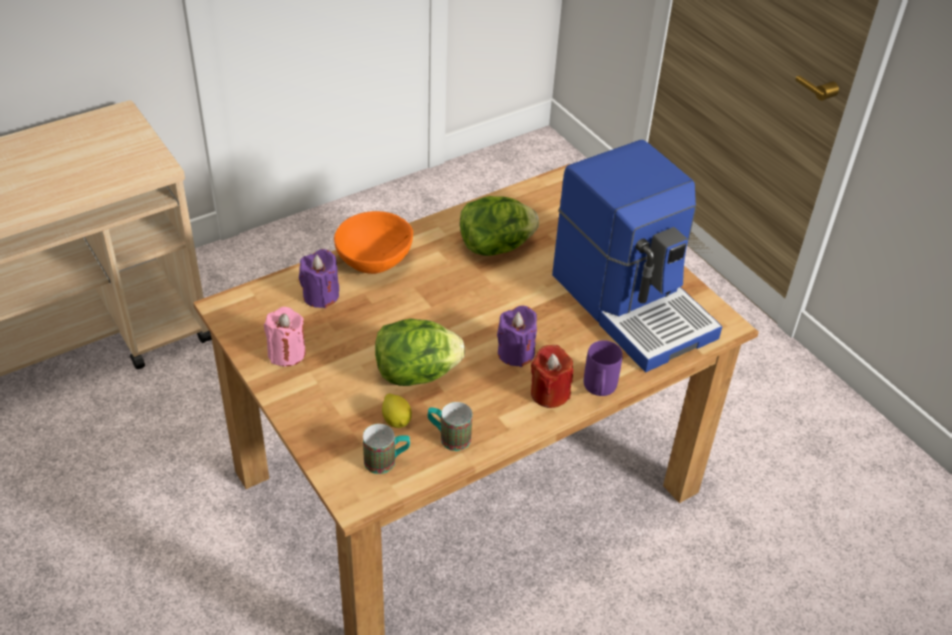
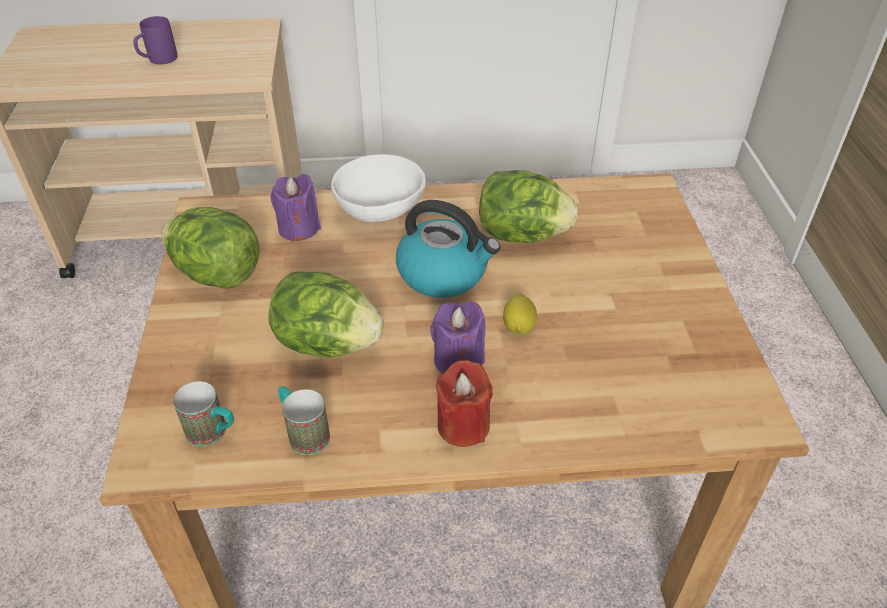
camera: 30 degrees right, 0 degrees up
(286, 353) = (217, 274): pink candle -> lettuce
(375, 261) = (381, 211): orange bowl -> white bowl
(396, 420) = (264, 388): lemon -> lemon (519, 326)
(460, 295) = (444, 273): none -> kettle
(599, 390) = (530, 446): purple mug -> purple mug (158, 61)
(633, 304) = (648, 352): coffee machine -> none

